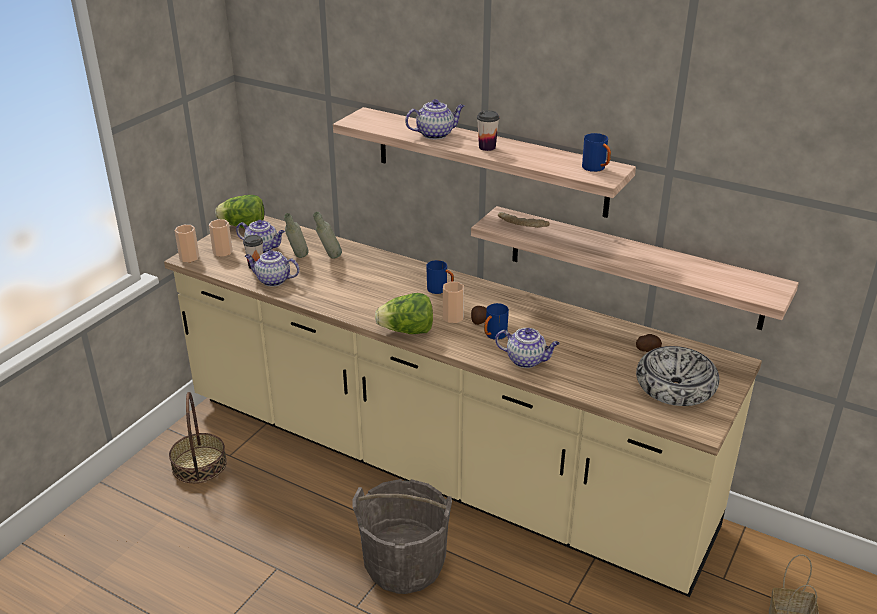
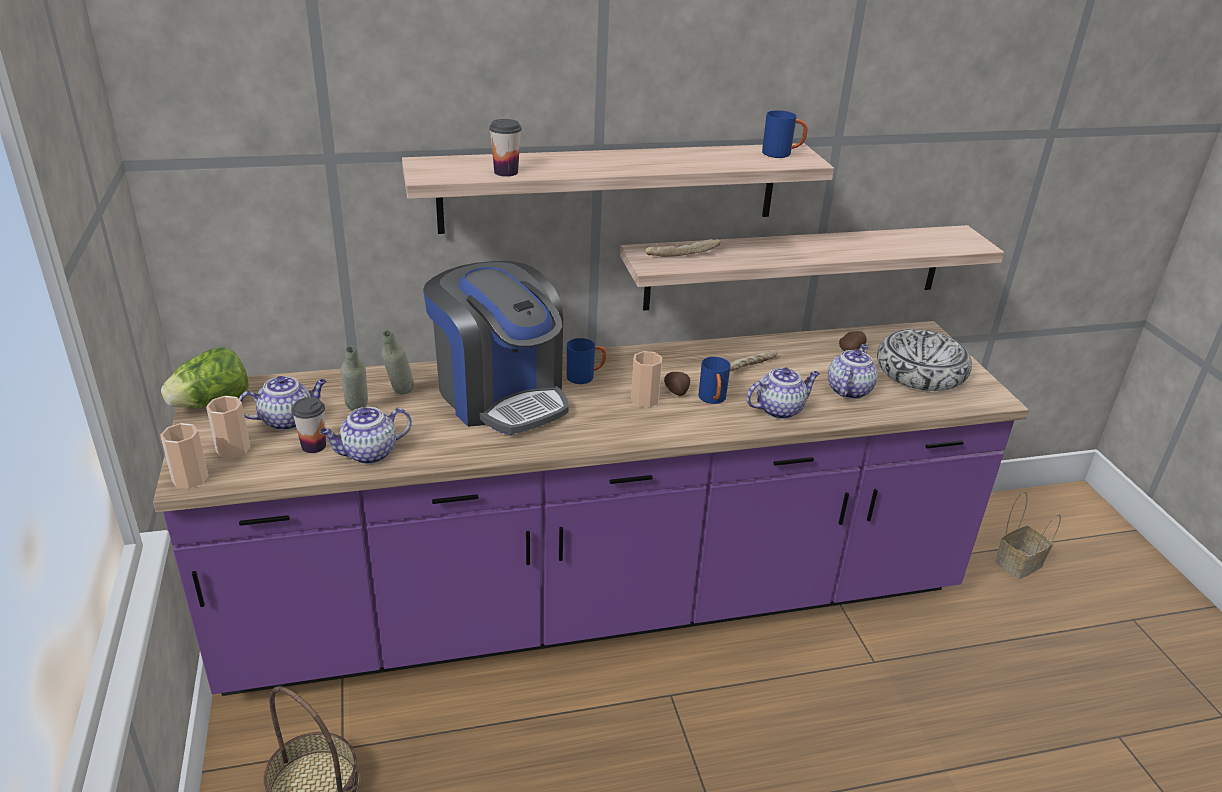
camera: 45 degrees left, 0 degrees up
(378, 280) = (500, 395): none -> coffee machine
(404, 564) = (700, 731): grey bucket -> none
(407, 331) = (624, 437): lettuce -> none
(435, 134) = (558, 164): teapot -> teapot (848, 390)
(438, 465) = (600, 604): beige counter -> purple counter
(487, 147) = (640, 162): cup -> cup (506, 172)
(554, 329) = (751, 367): none -> bread

